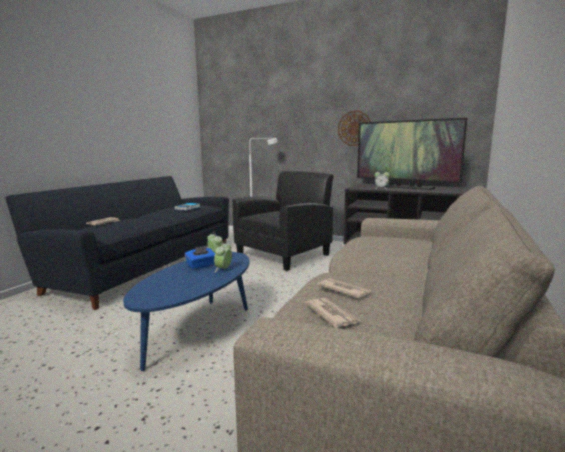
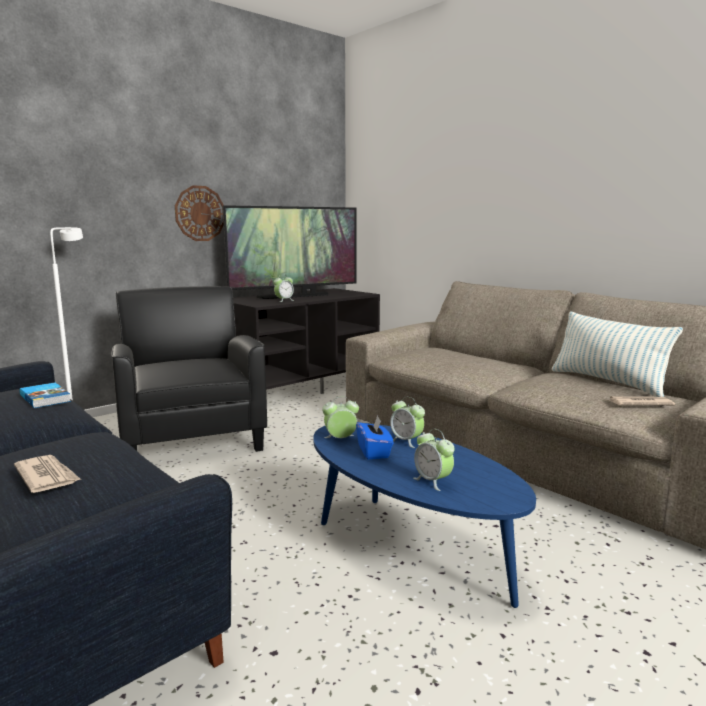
camera: 65 degrees left, 0 degrees up
(164, 282) = (433, 481): none -> alarm clock
(343, 290) = (581, 391): newspaper -> none
(407, 301) = (607, 382): none -> pillow

